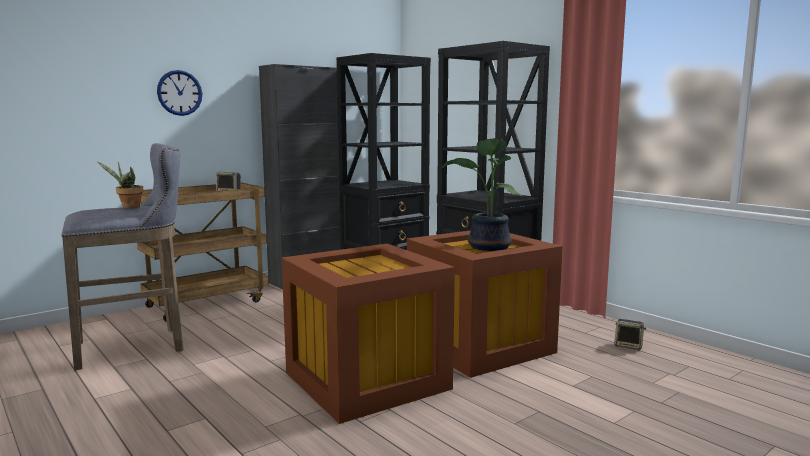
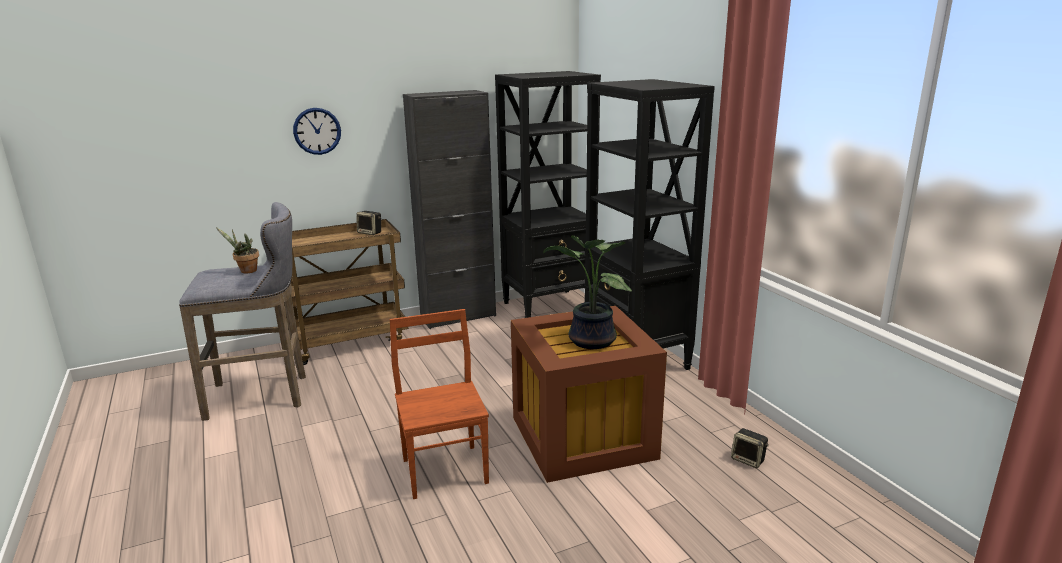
camera: 15 degrees right, 10 degrees up
(367, 379) = (446, 470): brown storage box -> brown chair

